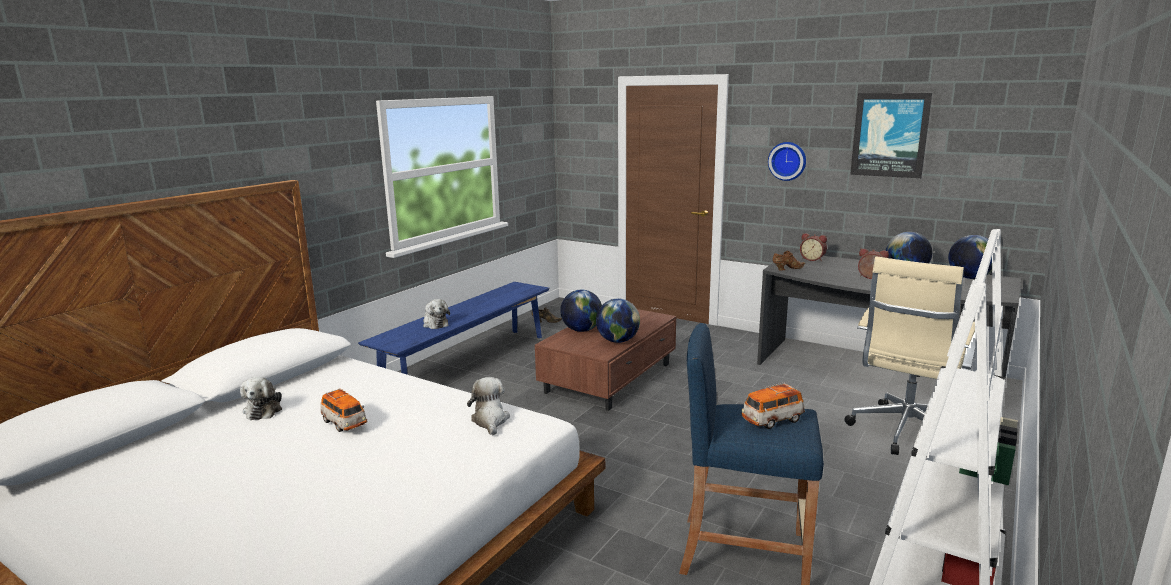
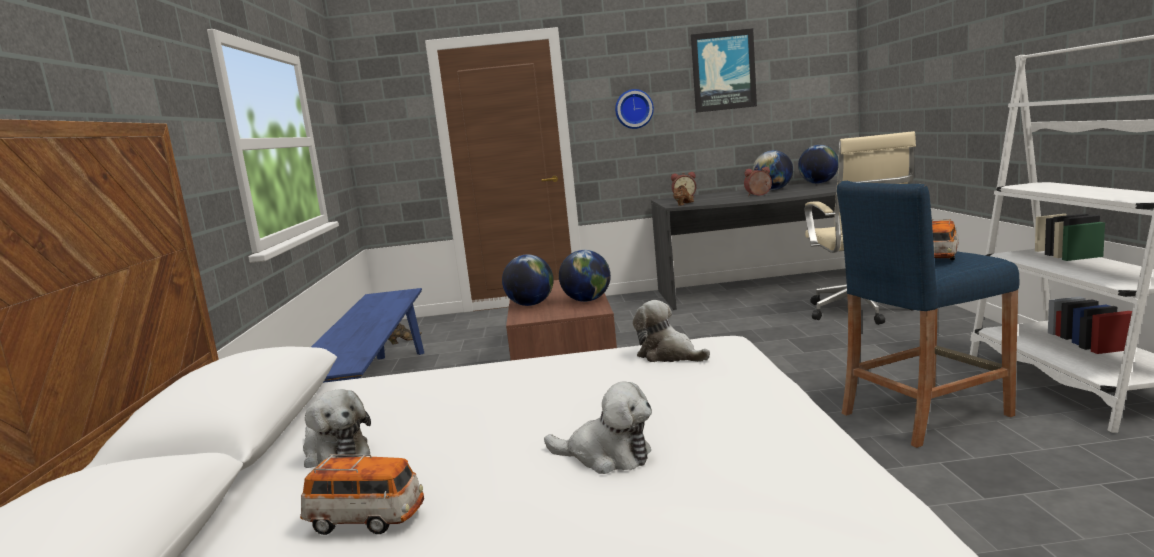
camera: 35 degrees left, 5 degrees down
(344, 423) = (507, 415): toy car -> toy car (366, 520)
(435, 324) = (350, 341): plush toy -> plush toy (607, 456)

